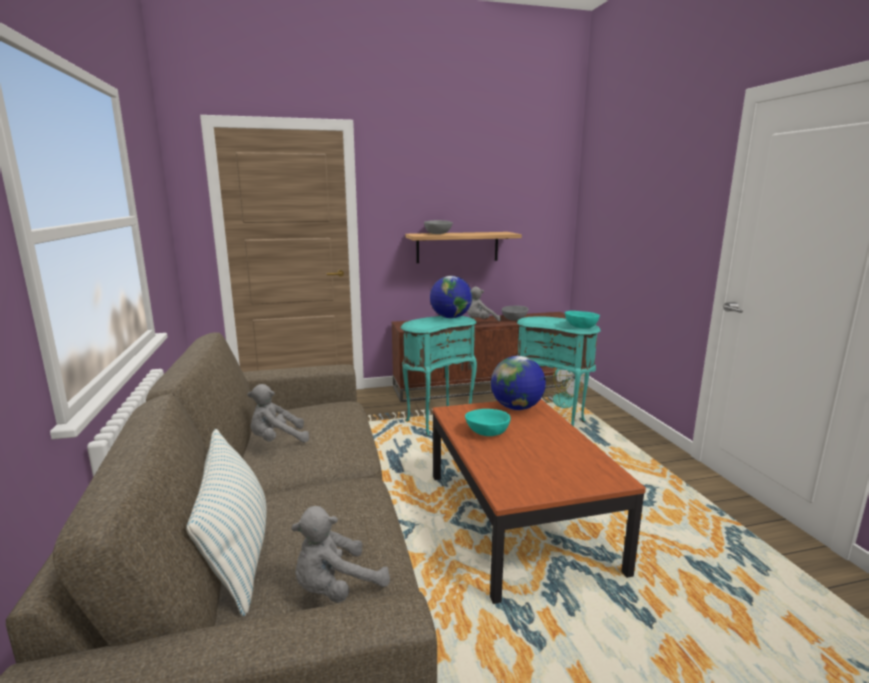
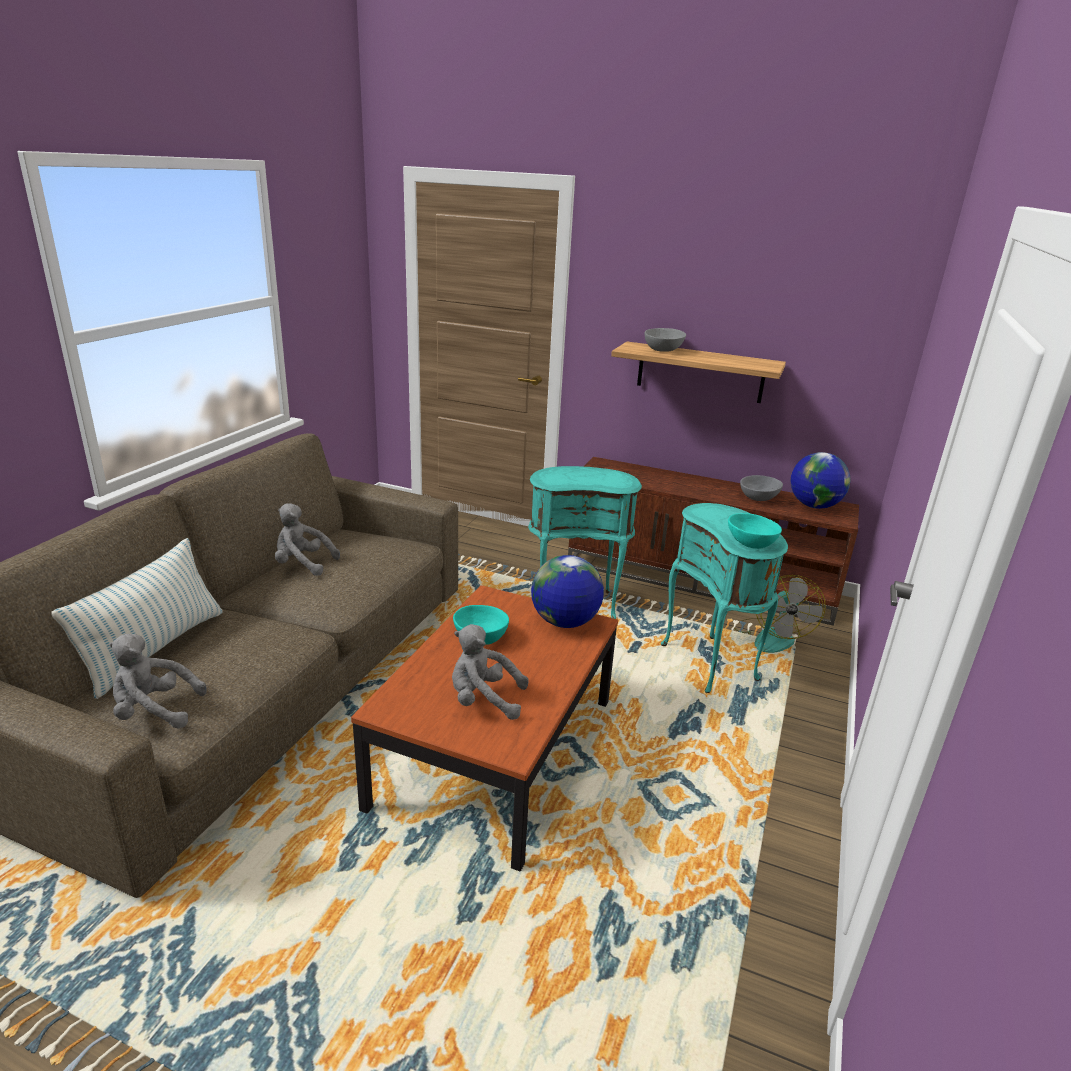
camera: 35 degrees right, 10 degrees up
(450, 317) = (613, 475): globe -> globe (814, 506)
(480, 322) = (702, 489): grey plush toy -> grey plush toy (483, 700)

